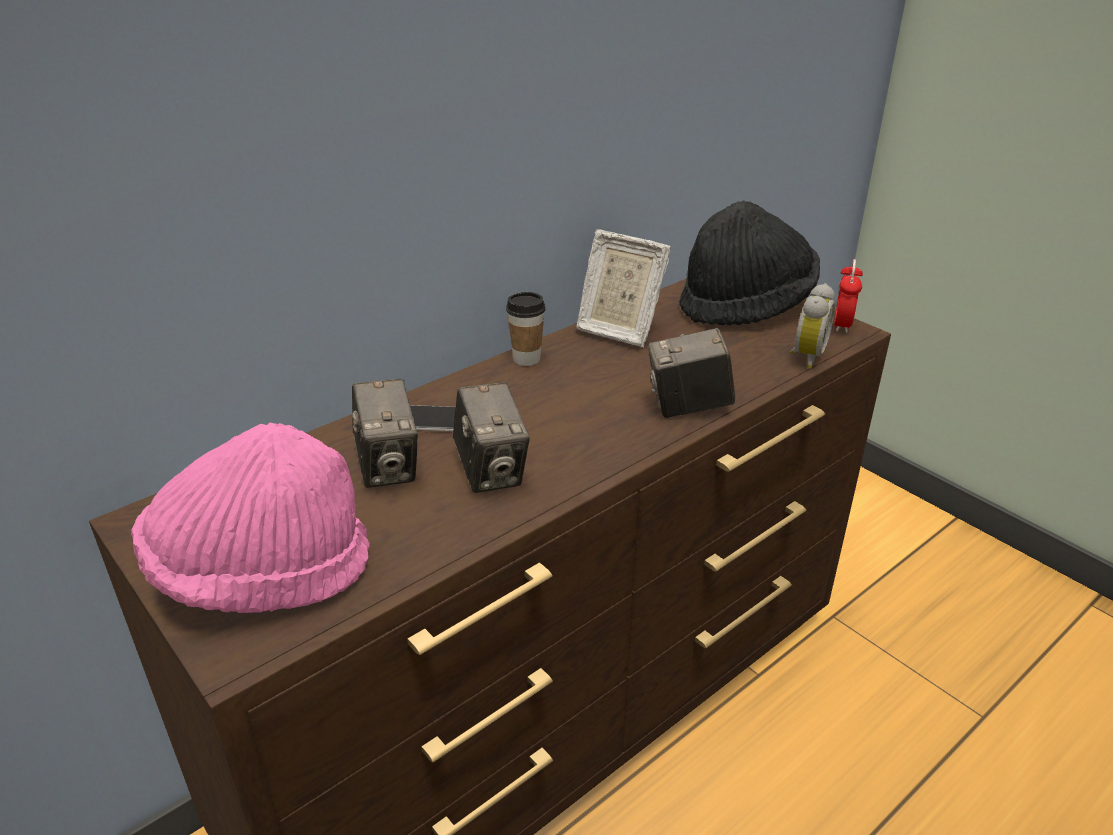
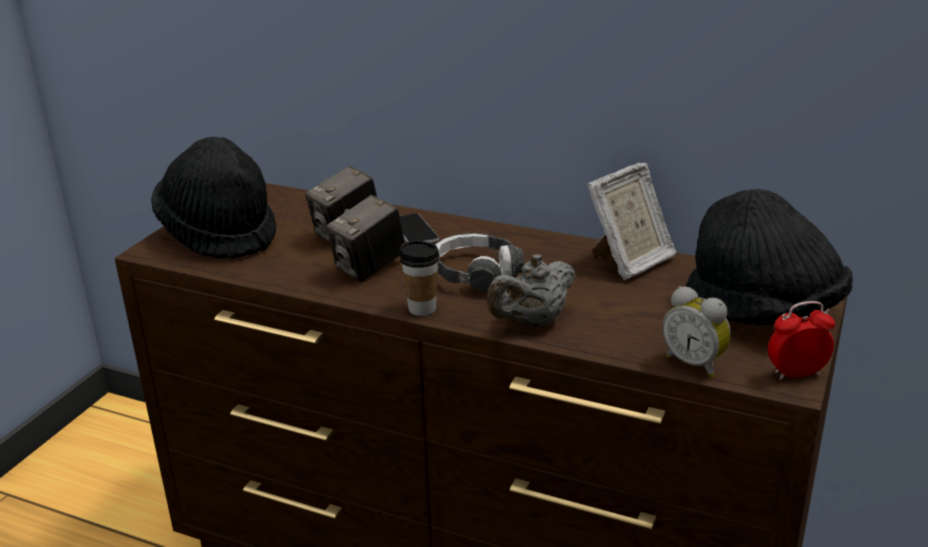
camera: 65 degrees right, 5 degrees down
(262, 573) = (219, 234): pink hat -> black hat
(526, 359) = (535, 239): cup -> cup (422, 308)
(565, 409) = (476, 273): none -> headphones
(618, 330) = (630, 262): picture frame -> picture frame turned 135 degrees counterclockwise
(688, 407) = (532, 322): camera -> grey teapot
(805, 356) = (695, 363): alarm clock -> alarm clock turned 45 degrees clockwise

